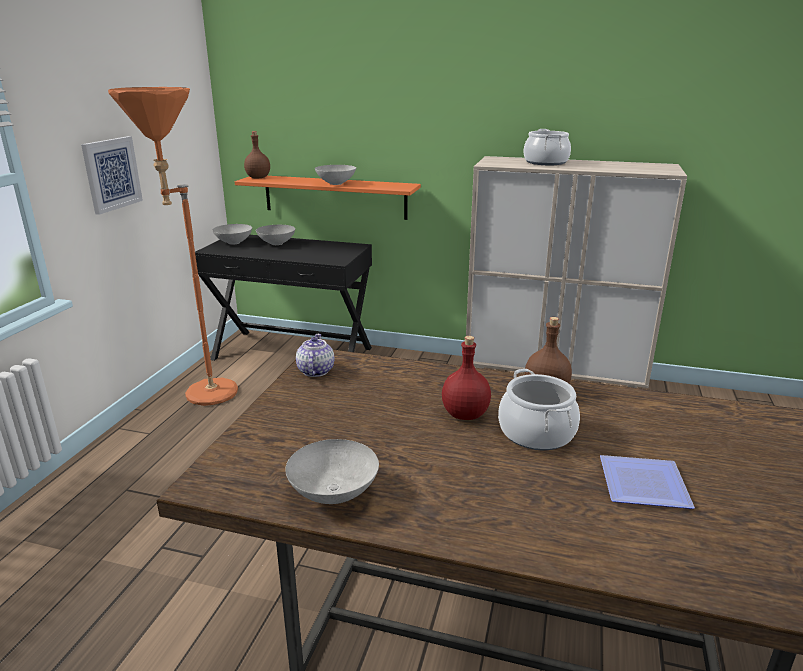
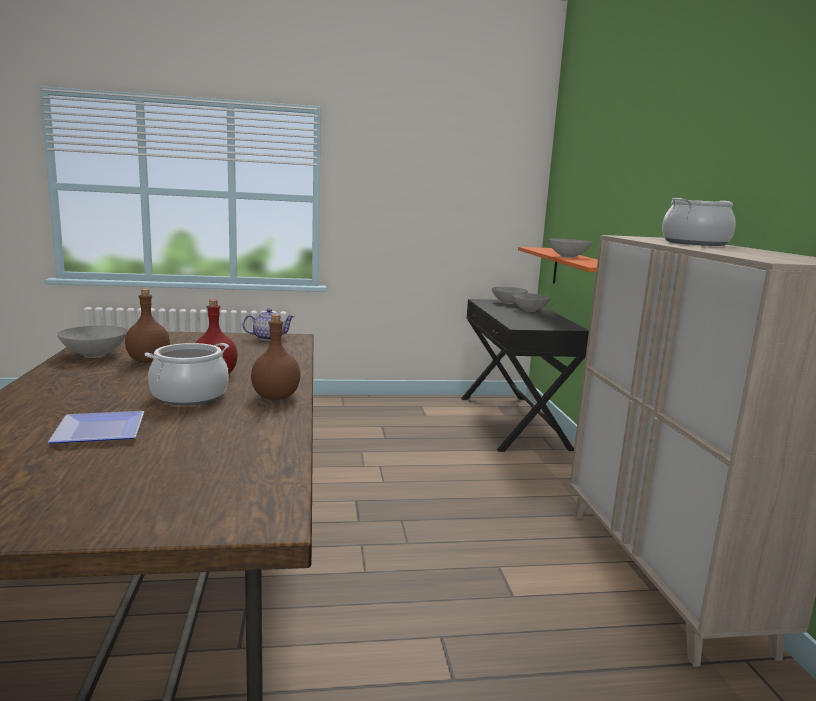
camera: 65 degrees right, 10 degrees down
(111, 174) = (399, 215): picture -> none
(201, 396) = (405, 408): orange floor lamp -> none
(258, 177) = (542, 248): brown bottle -> brown bottle (149, 361)

